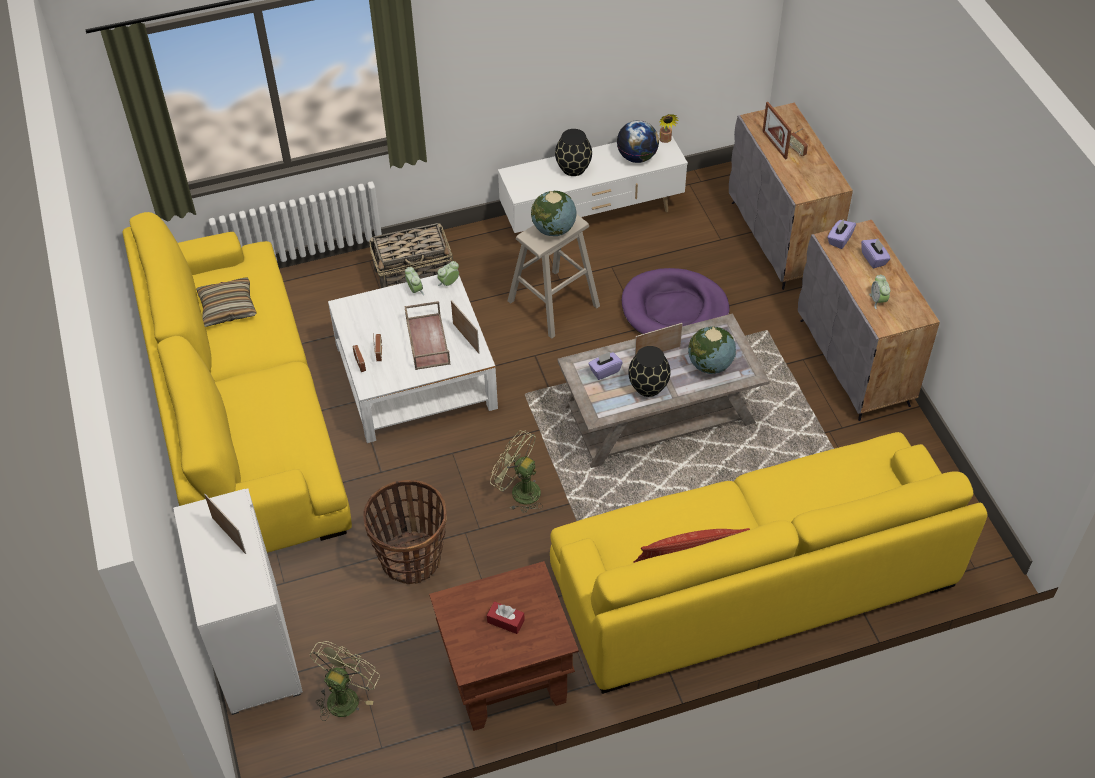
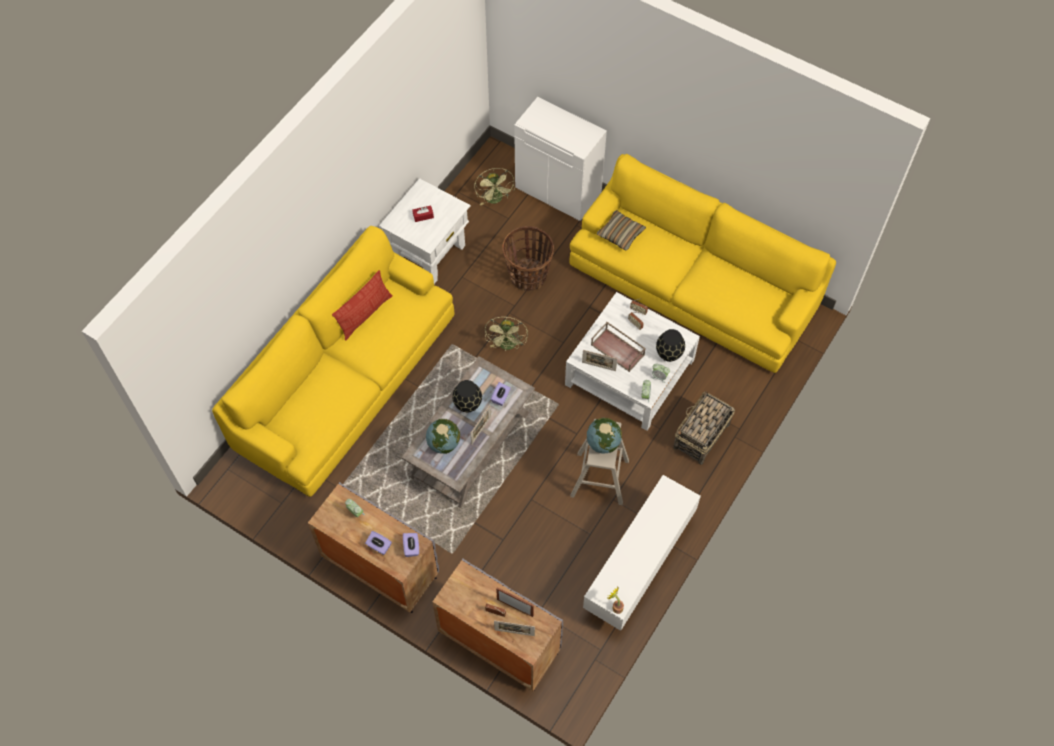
camera: 140 degrees right, 10 degrees up
(228, 308) = (742, 287): pillow -> pillow (620, 234)
(229, 535) = (567, 135): picture frame -> picture frame (514, 632)
(506, 678) = (429, 253): brown side table -> white side table
(519, 491) = (507, 346): green fan -> green fan turned 105 degrees clockwise
(573, 168) = (653, 532): black vase -> black vase (669, 353)
(637, 157) = (621, 575): globe -> none
(674, 310) = (522, 528): purple dog bed -> none

